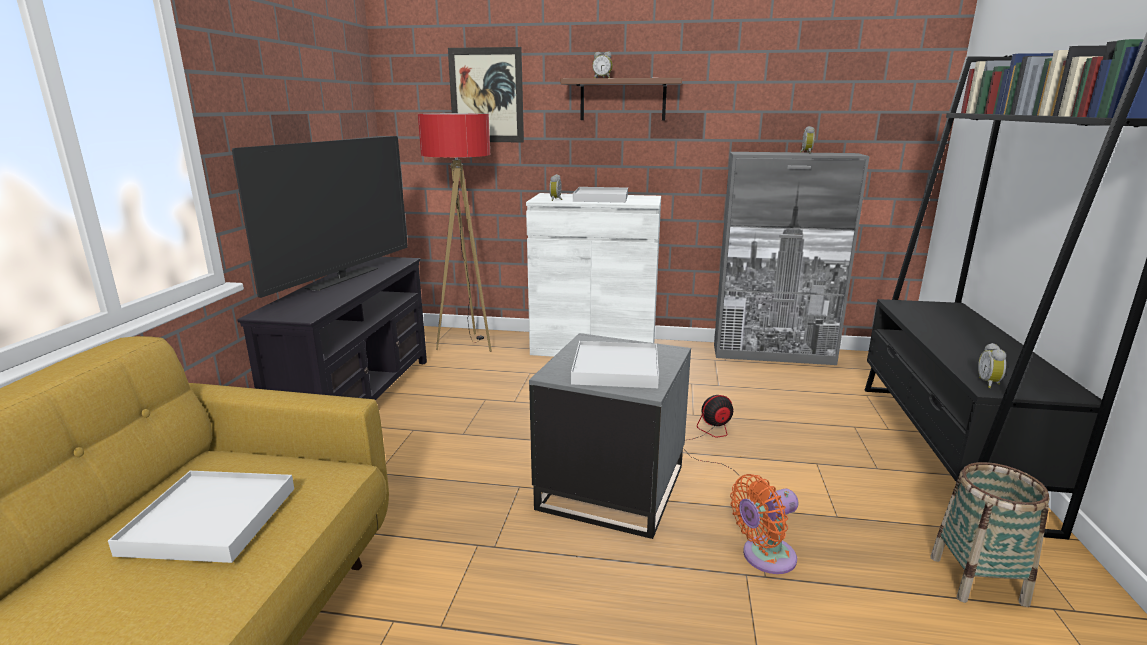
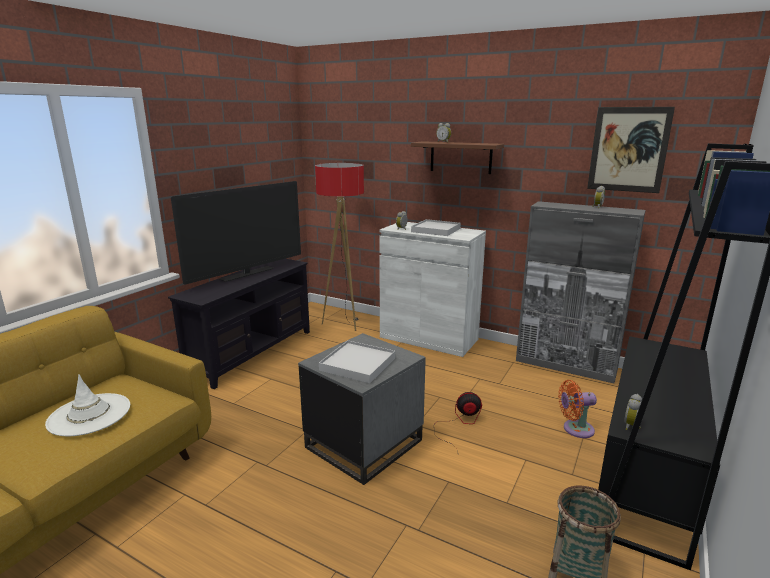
camera: 20 degrees right, 0 degrees up
(210, 520) = (89, 415): white tray -> white hat
(486, 95) = (369, 150): picture -> picture (628, 149)
(764, 557) = (428, 517): orange fan -> orange fan (575, 429)

